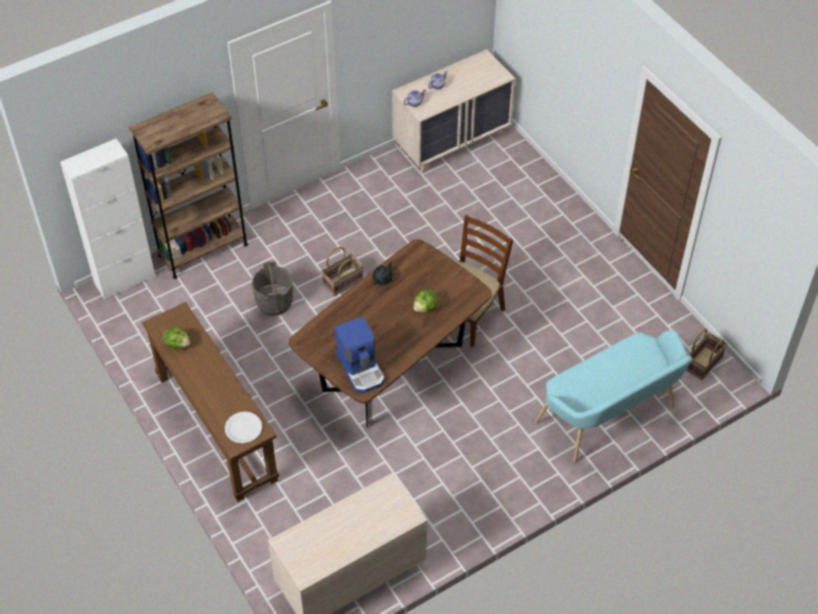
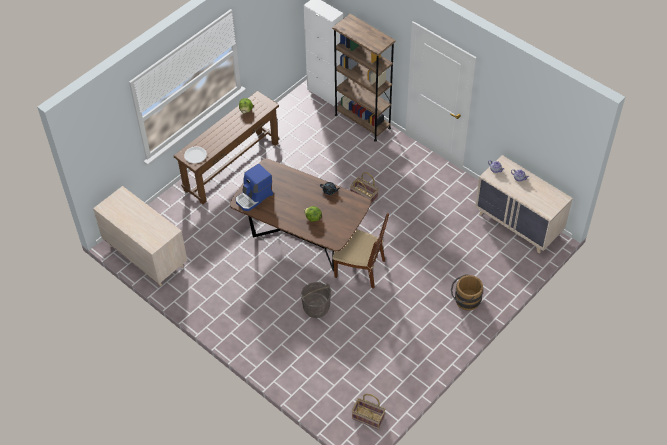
camera: 75 degrees right, 0 degrees up
(274, 302) = (334, 167): grey bucket -> grey bucket (316, 307)
(552, 223) = (465, 300): none -> brown bucket
(610, 418) = (301, 367): turquoise bench -> none

